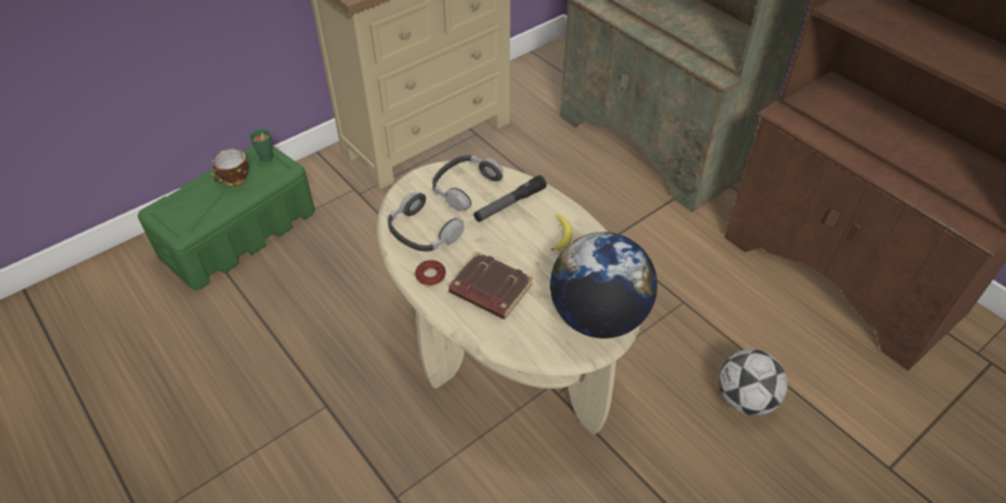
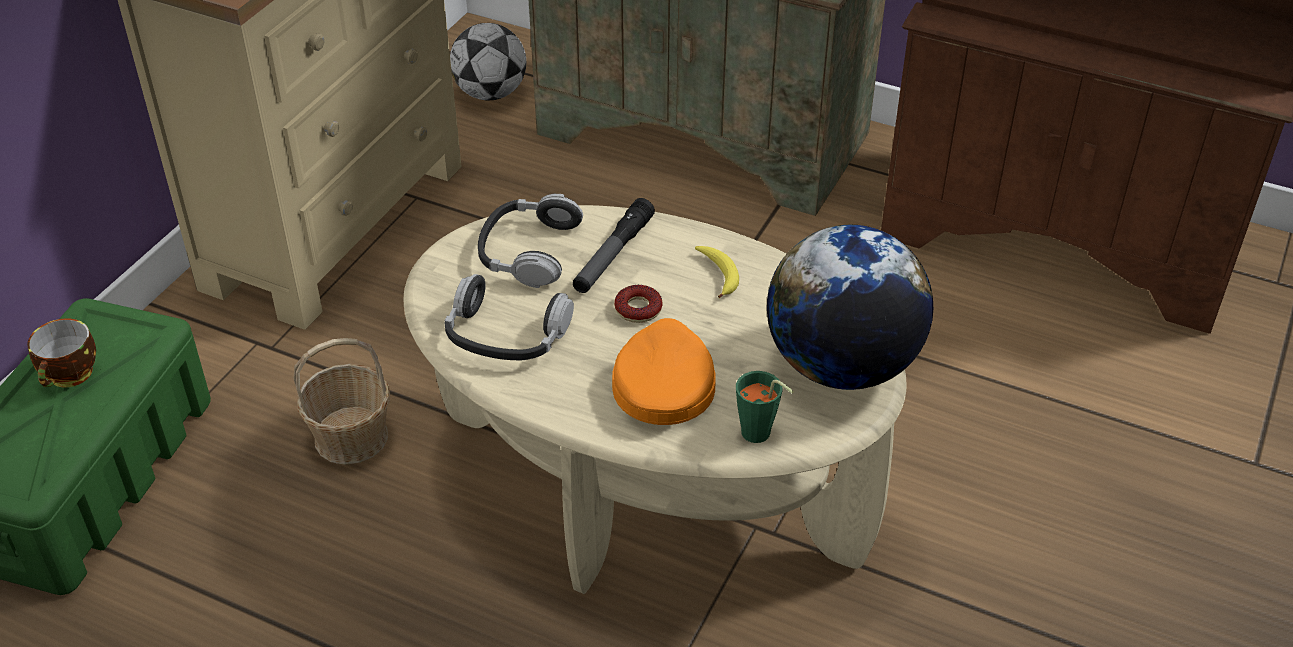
camera: 25 degrees left, 5 degrees down
(266, 159) = (109, 326): green cup -> green cup (760, 436)
(370, 256) = (352, 437): none -> basket
(430, 276) = (561, 392): donut -> donut (638, 309)
(489, 290) = (663, 382): brown book -> orange cap
(745, 399) = (1032, 444): football -> football (490, 93)

